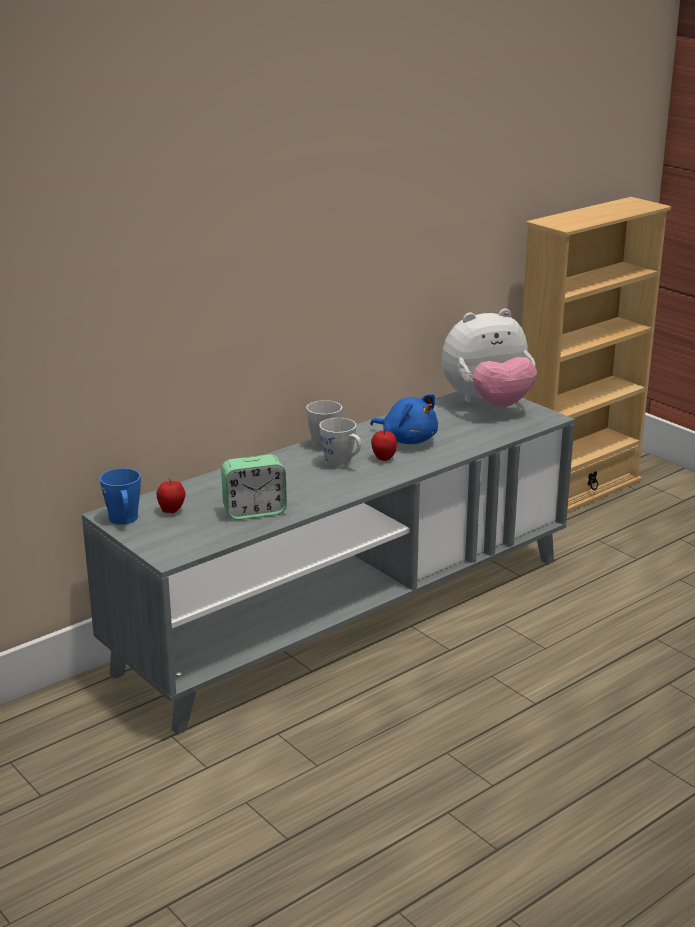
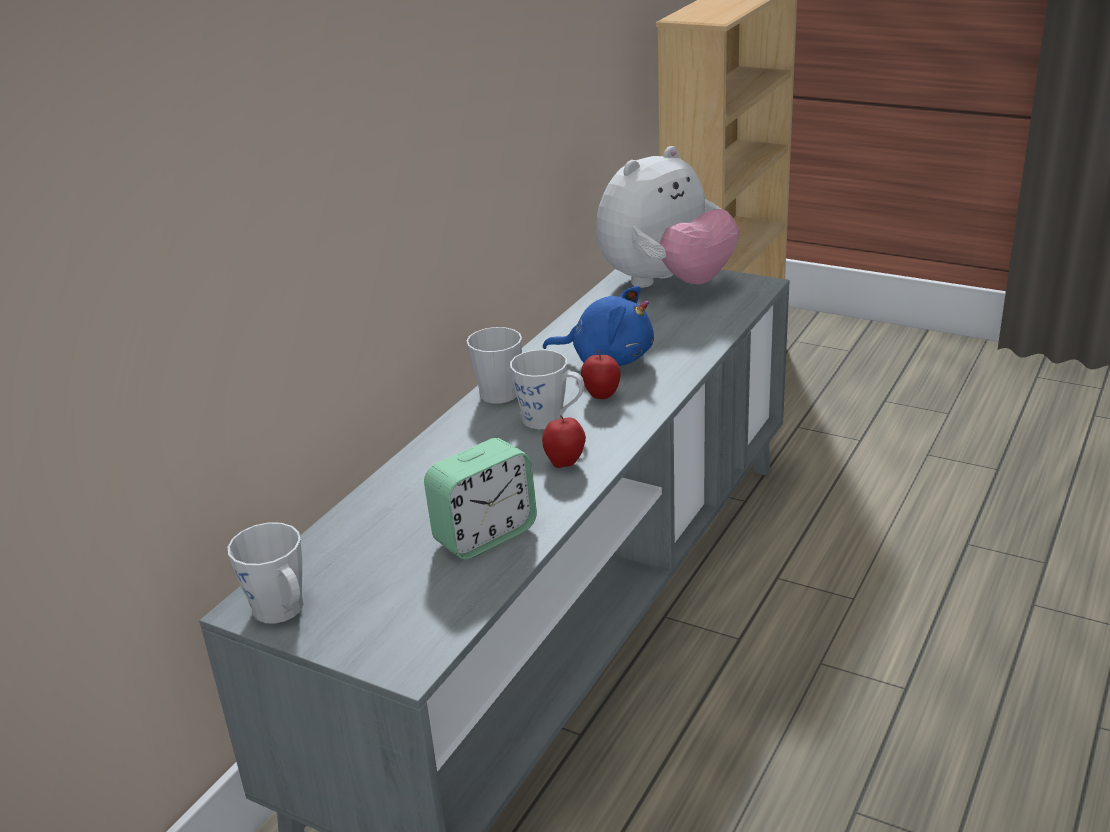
camera: 20 degrees left, 5 degrees up
(124, 520) = (283, 612): blue mug -> grey mug
(172, 511) = (351, 571): apple -> apple (565, 463)

